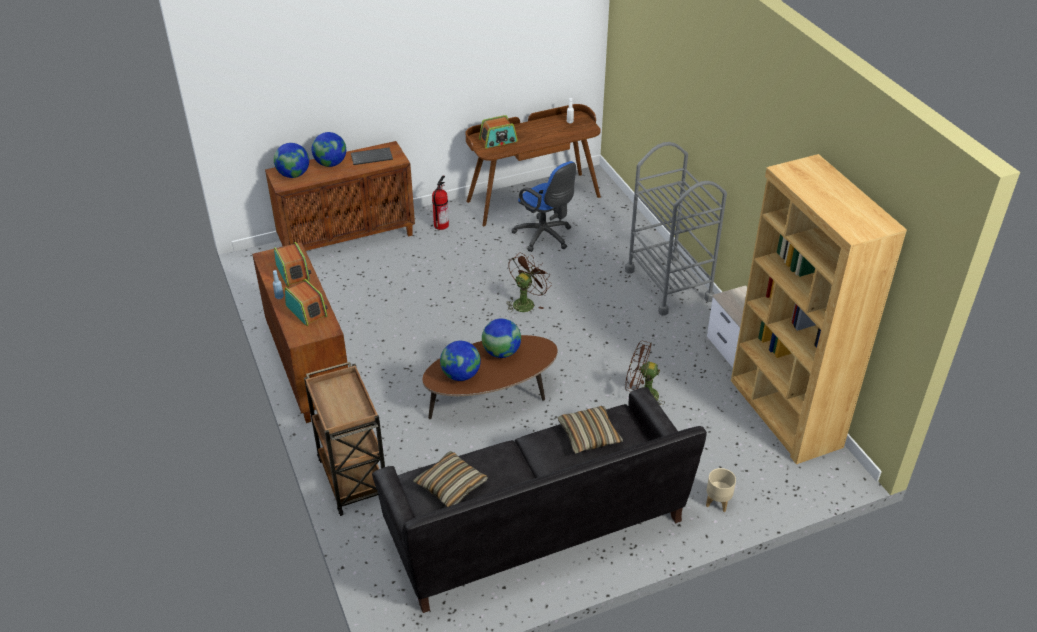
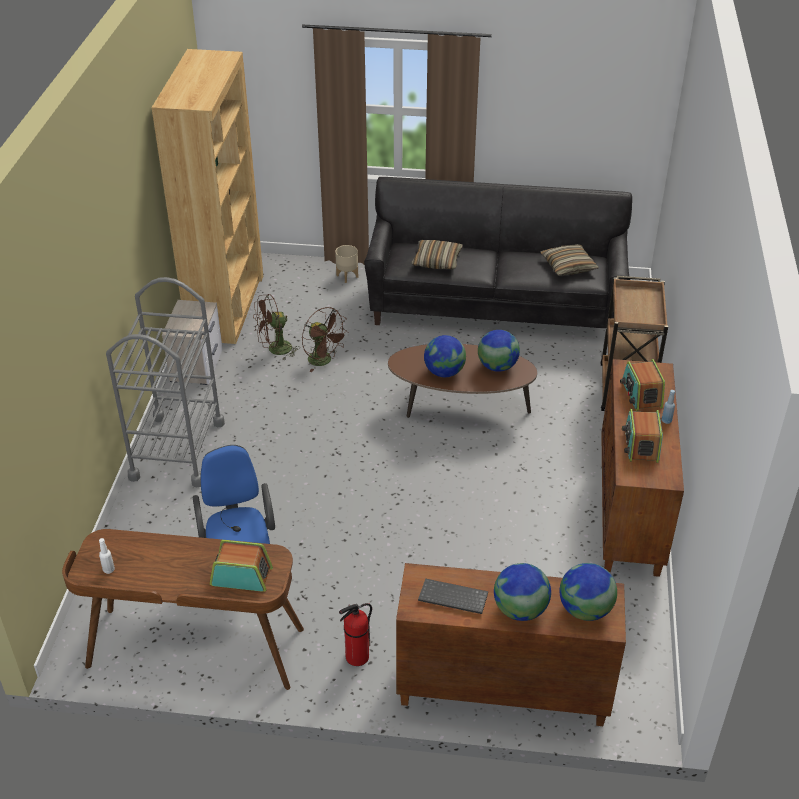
camera: 150 degrees left, 0 degrees up
(526, 302) = (345, 492): brown fan -> brown fan (275, 350)

